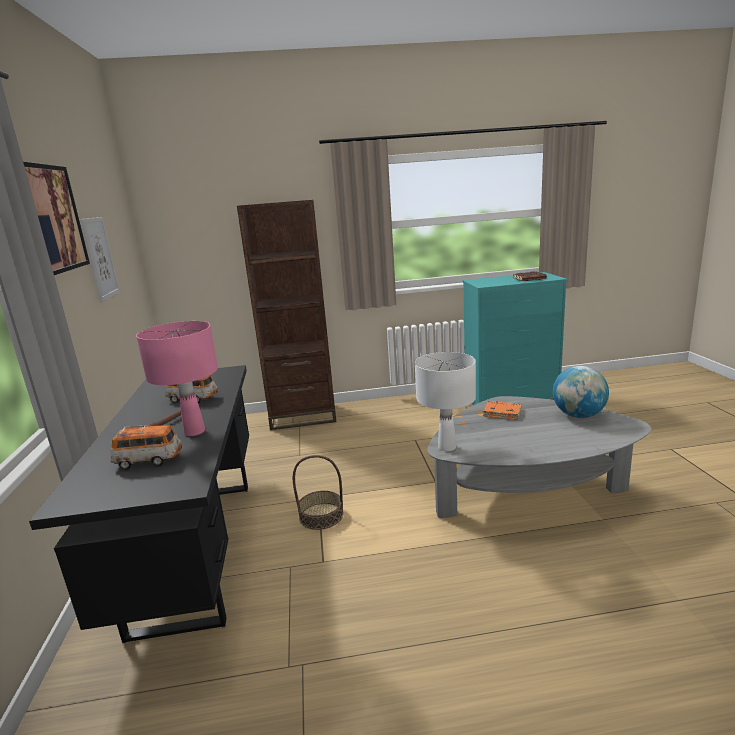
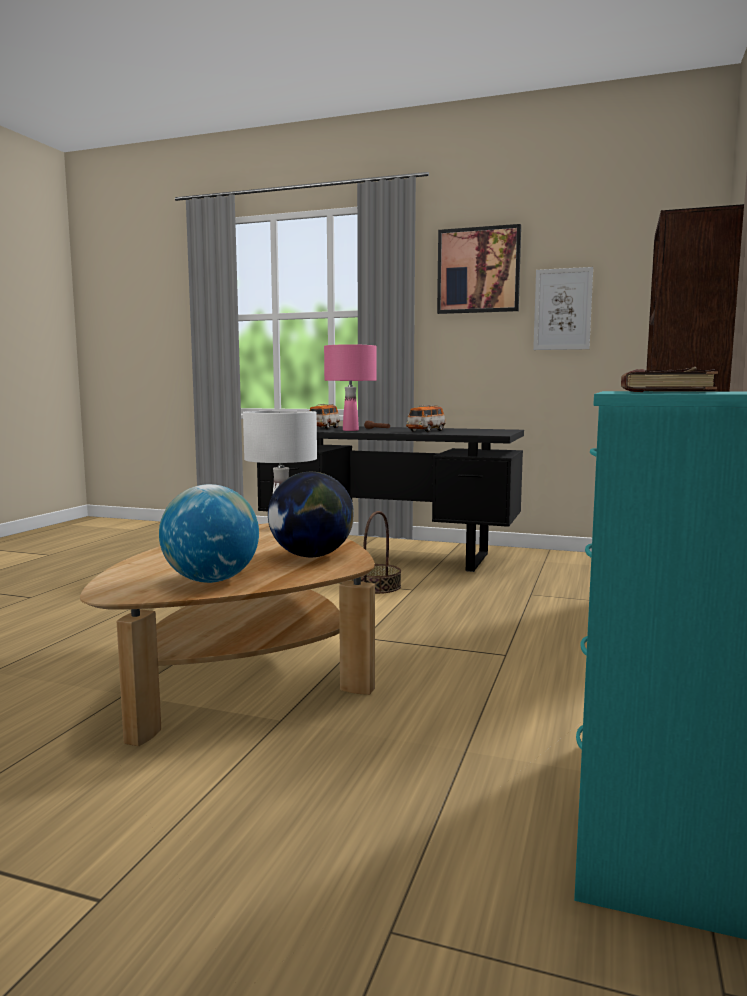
camera: 115 degrees right, 10 degrees down
(503, 412) = (311, 556): orange book -> globe
(528, 495) = (247, 674): grey coffee table -> brown coffee table

